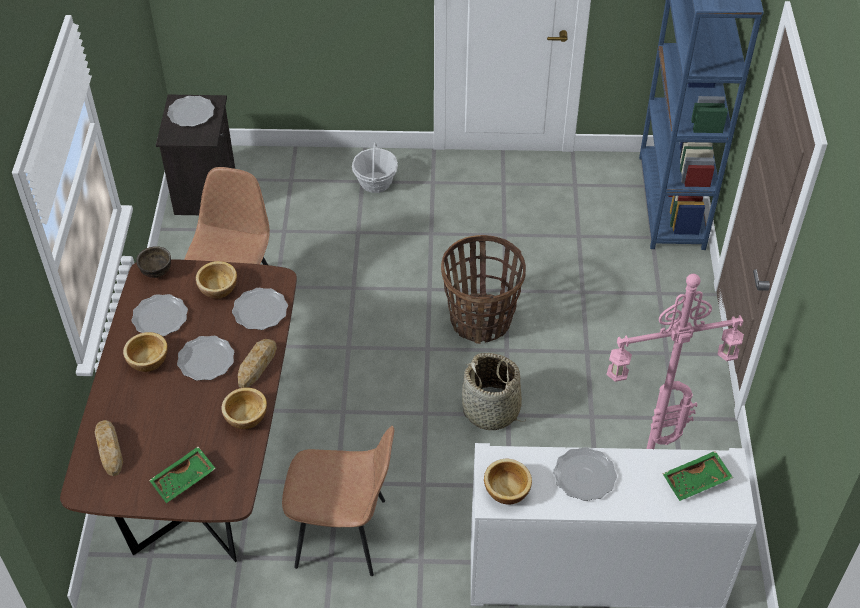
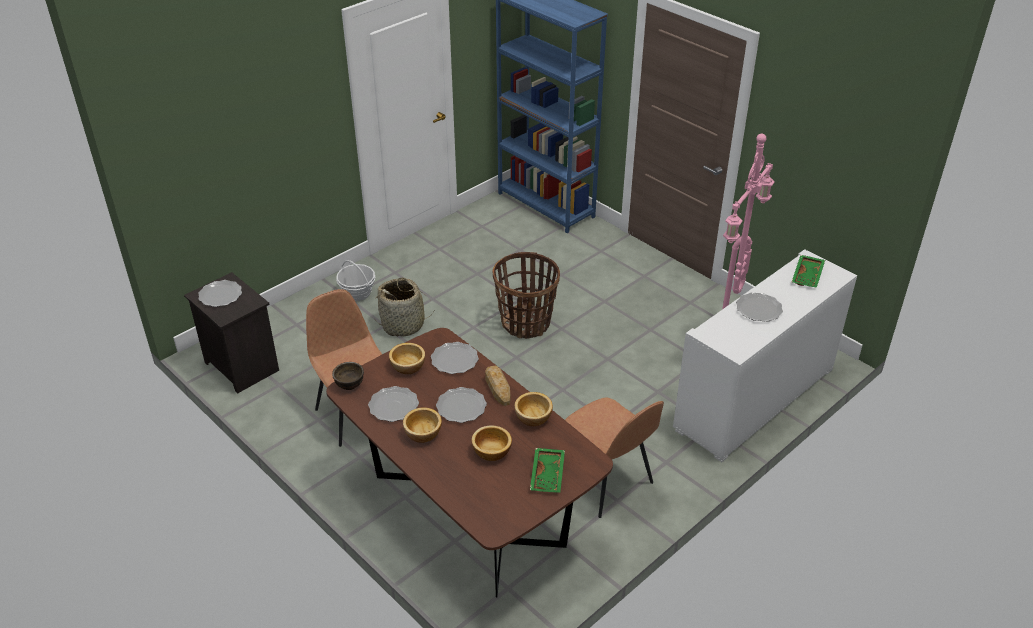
camera: 45 degrees left, 10 degrees down
(109, 449) = (475, 496): bread -> none
(344, 534) = (606, 482): brown chair -> brown chair turned 90 degrees clockwise
(491, 410) = (596, 363): basket -> basket (403, 325)
(506, 489) = (734, 341): bowl -> bowl (491, 451)

